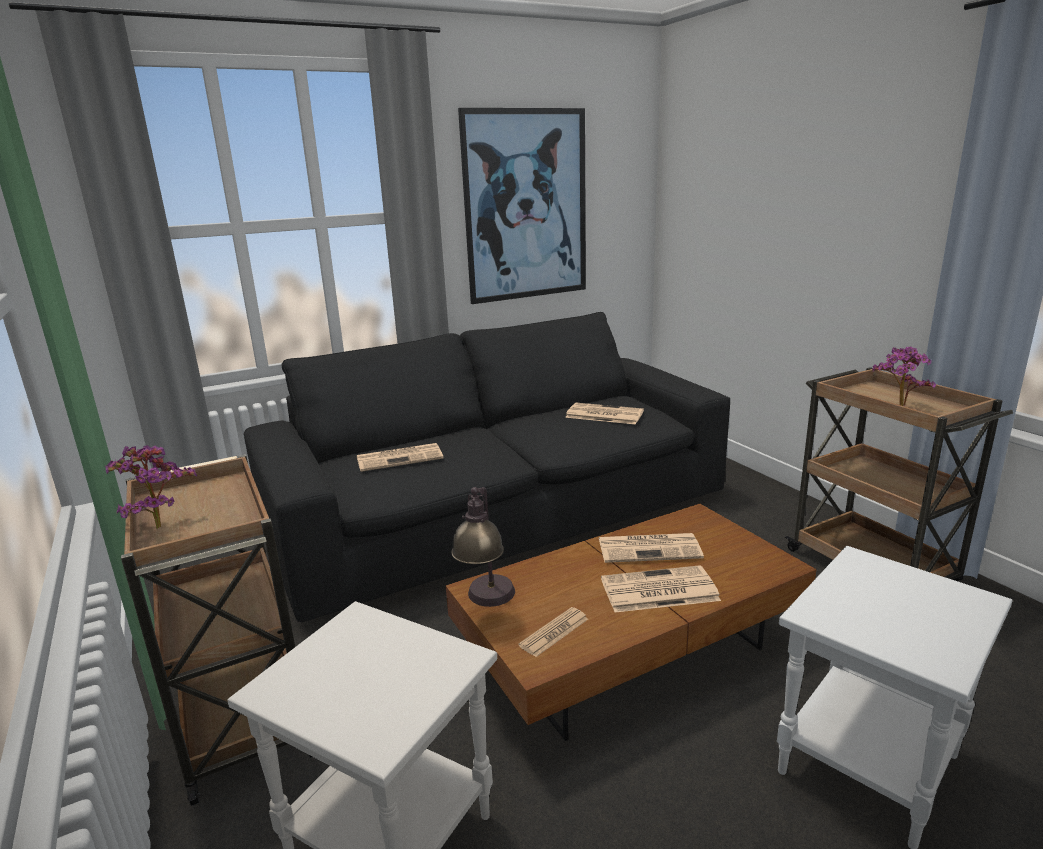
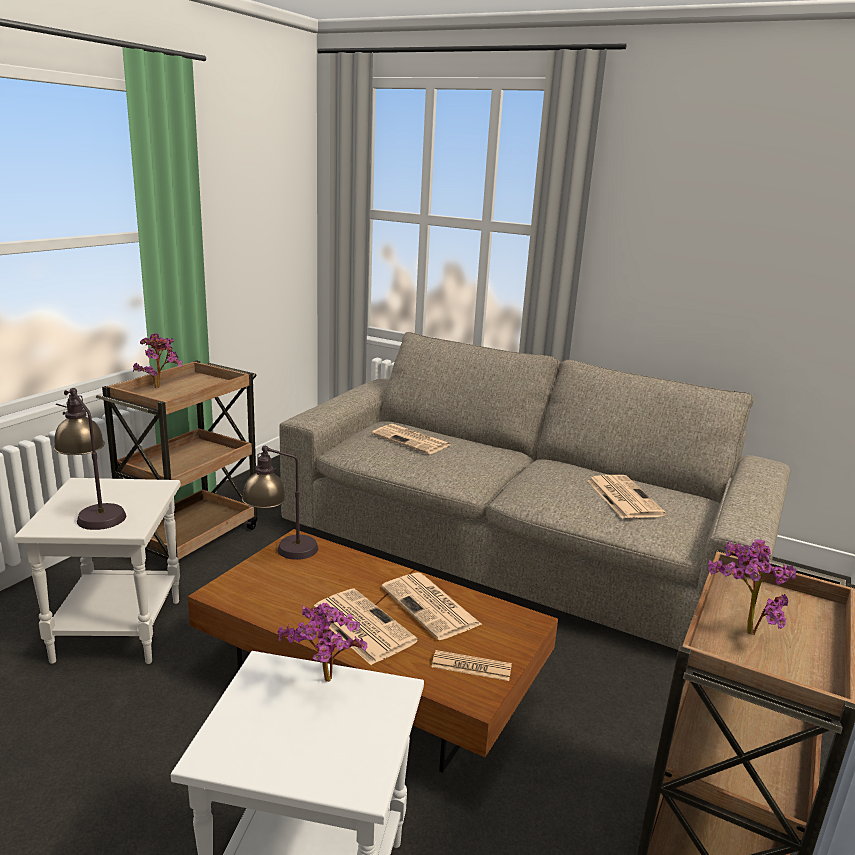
camera: 55 degrees right, 0 degrees up
(382, 685) = (93, 512): none -> table lamp
(501, 514) = (515, 548): black sofa -> beige sofa
(526, 206) = (710, 245): picture -> none
(554, 632) = (263, 589): newspaper -> newspaper (471, 666)
(846, 588) = (324, 684): none -> potted plant

